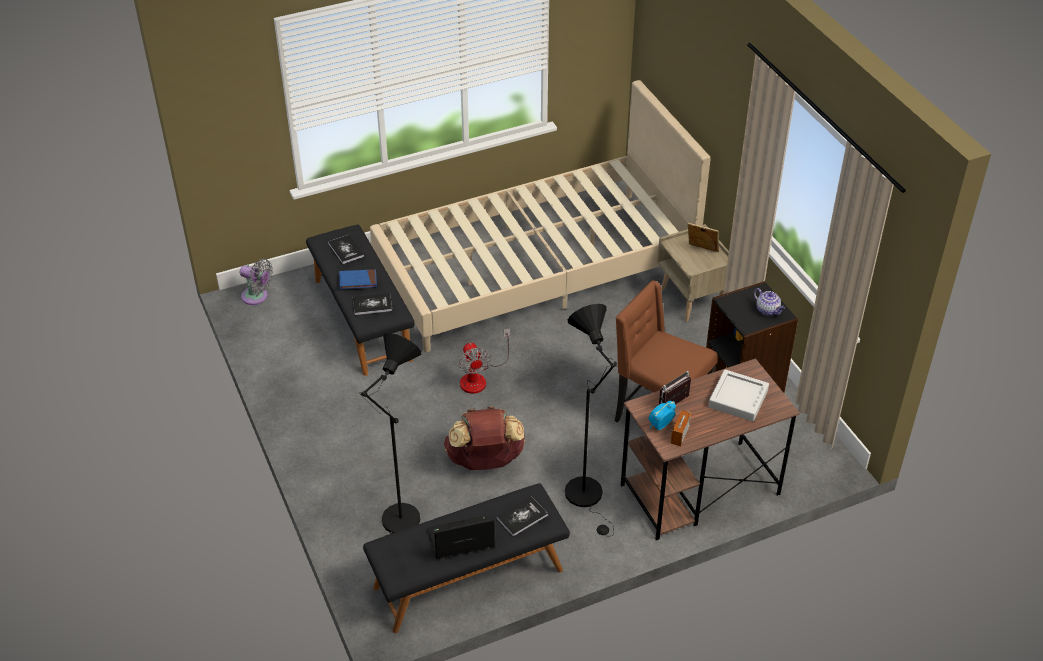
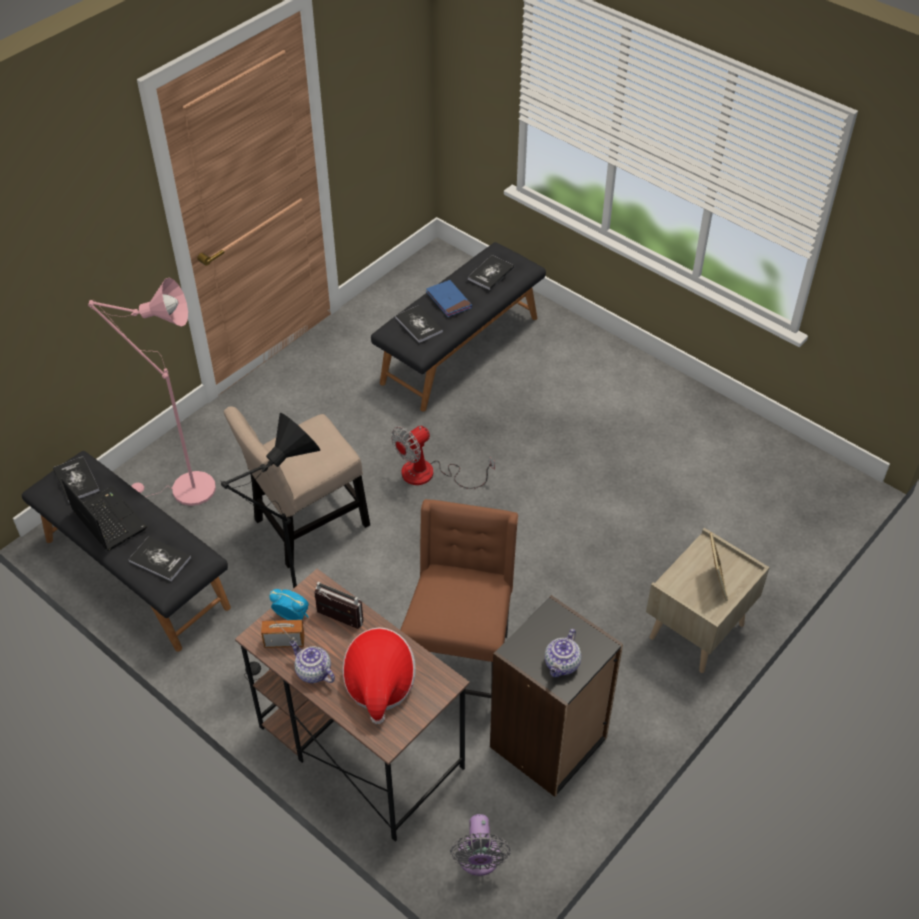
camera: 65 degrees right, 5 degrees up
(257, 297) = (442, 264): grey fan -> grey fan (479, 860)
(398, 526) = (185, 490): black floor lamp -> pink floor lamp
(402, 551) = (76, 480): none -> book
(485, 461) = (306, 526): brown backpack -> beige chair
(535, 268) = (641, 458): beige bed -> none
(712, 428) = (312, 672): none -> teapot
(738, 399) = (379, 684): grey tray -> hat

